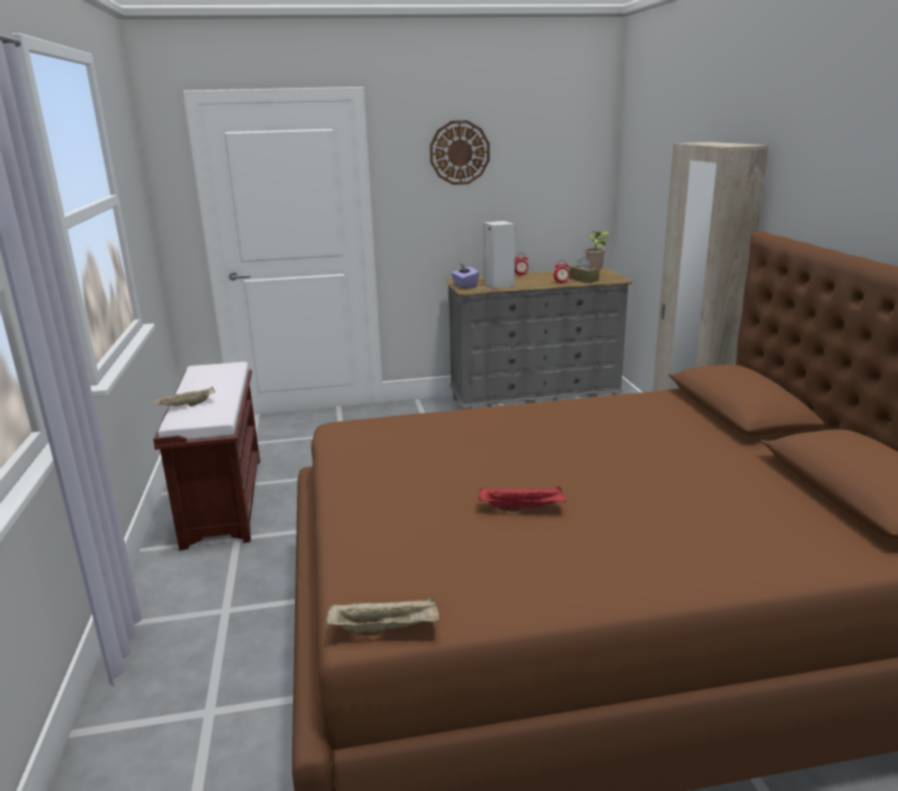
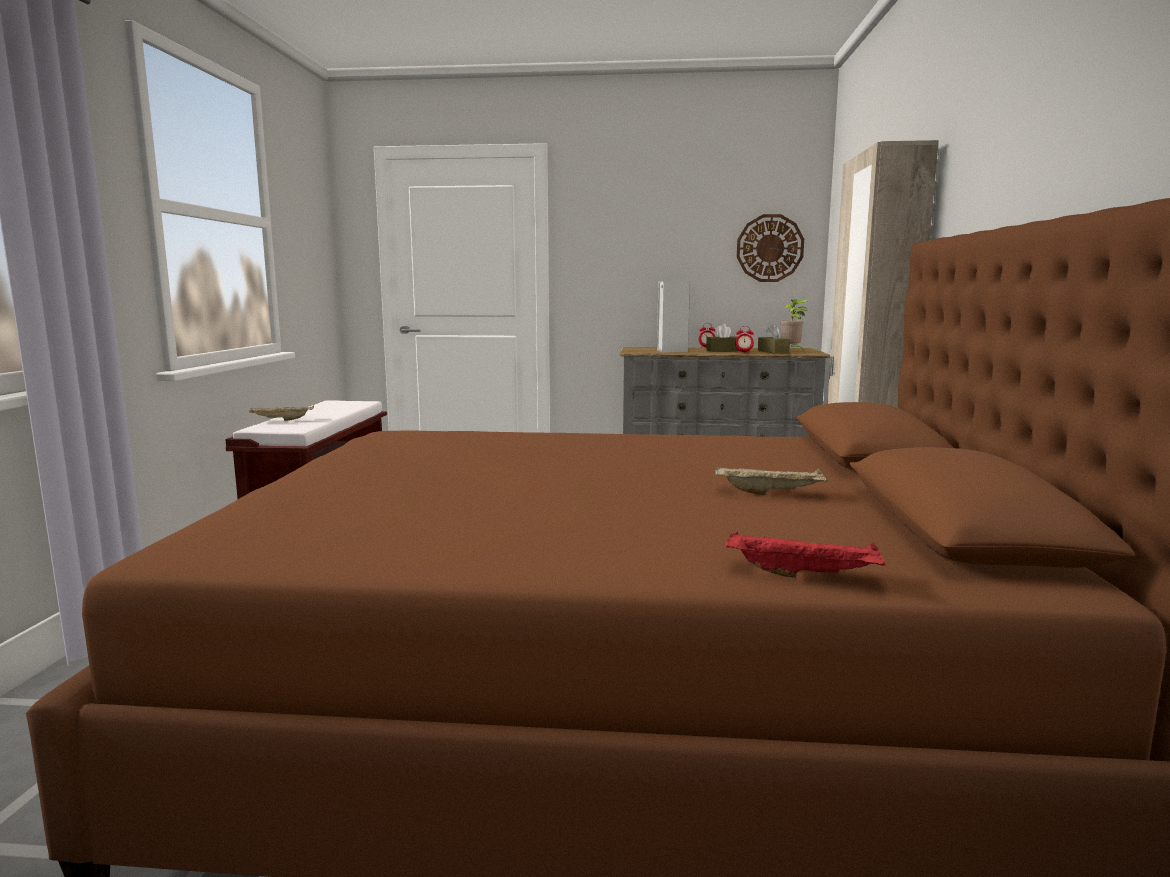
camera: 15 degrees right, 10 degrees down
(386, 629) = (183, 557): beige tray -> beige tray (771, 493)
(459, 152) = (645, 212): wall clock -> wall clock (770, 248)
(464, 285) = (634, 350): purple tissue box -> none
(523, 508) = (487, 495): red tray -> red tray (804, 575)
(541, 280) = (723, 351): none -> brown tissue box

